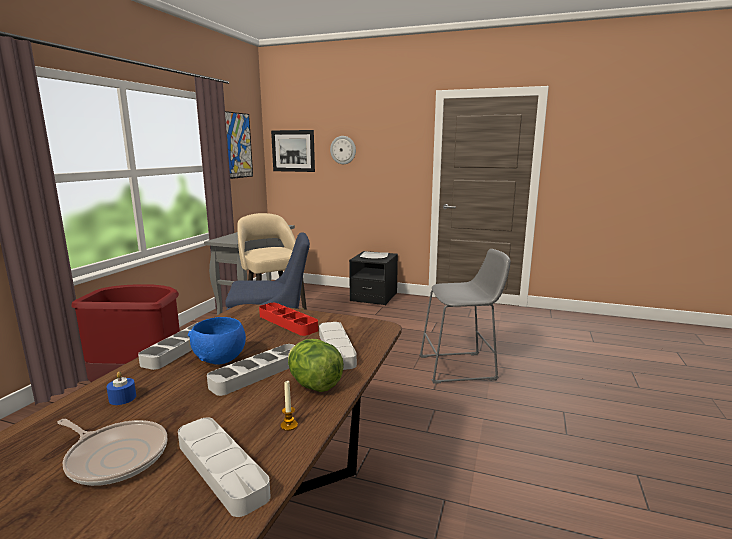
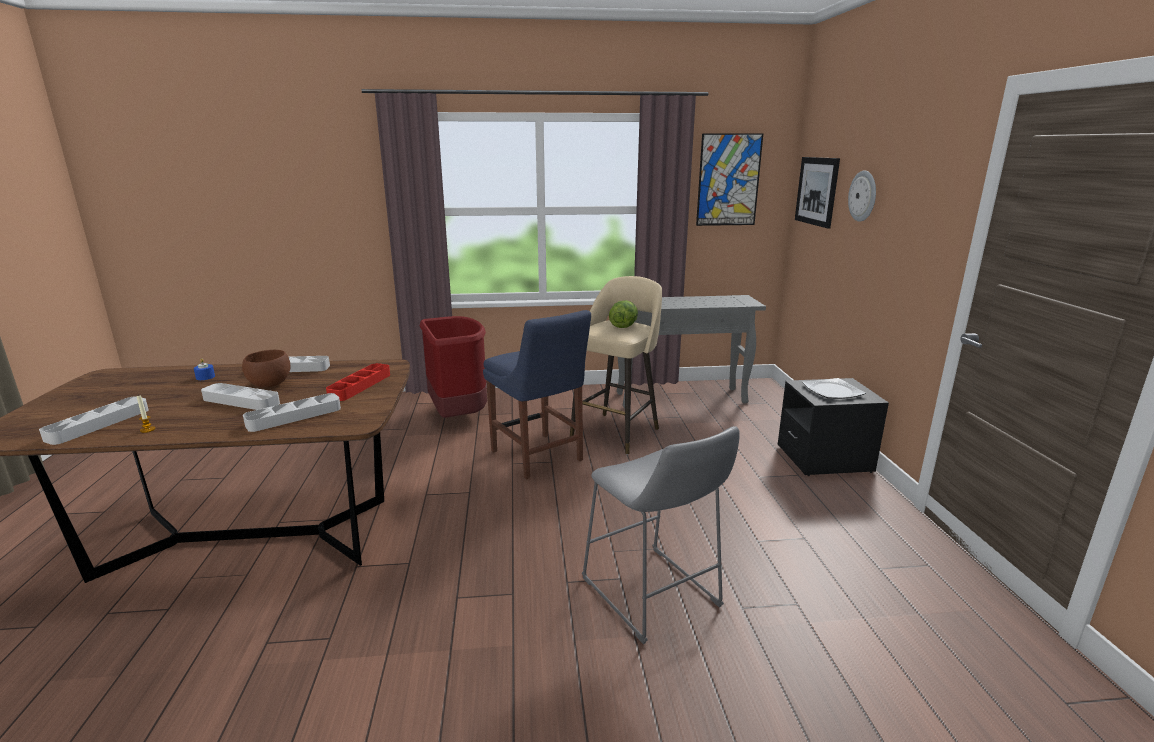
camera: 65 degrees right, 5 degrees up
(115, 456) = (127, 396): frying pan -> none
(221, 359) = (270, 384): blue bowl -> brown bowl
(314, 385) = (215, 424): lettuce -> lettuce (623, 326)

